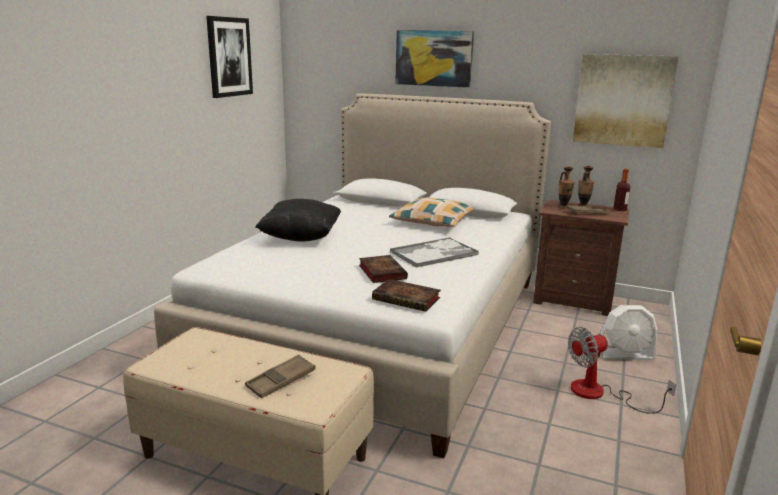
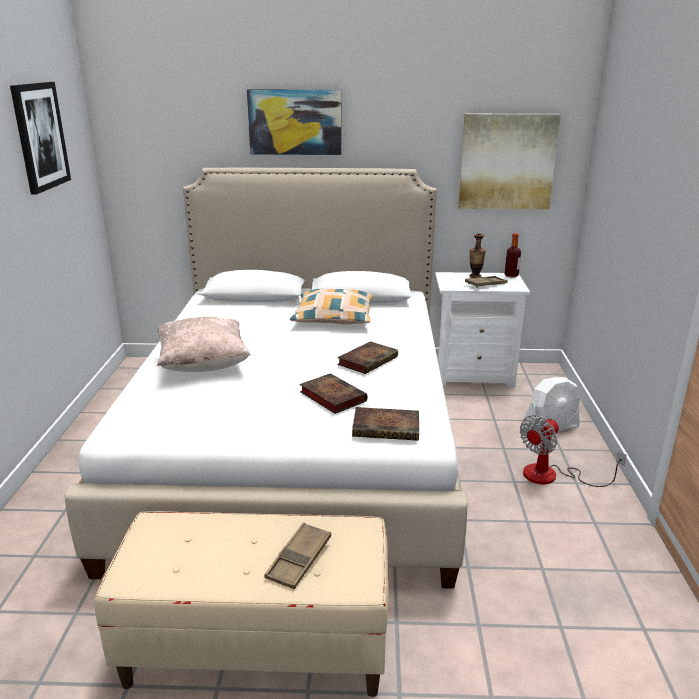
camera: 20 degrees left, 5 degrees up
(301, 238) = (203, 365): black pillow -> beige pillow
(434, 253) = (368, 360): tray -> book
(563, 207) = (458, 280): vase -> none
(574, 300) = (473, 374): brown nightstand -> white nightstand

